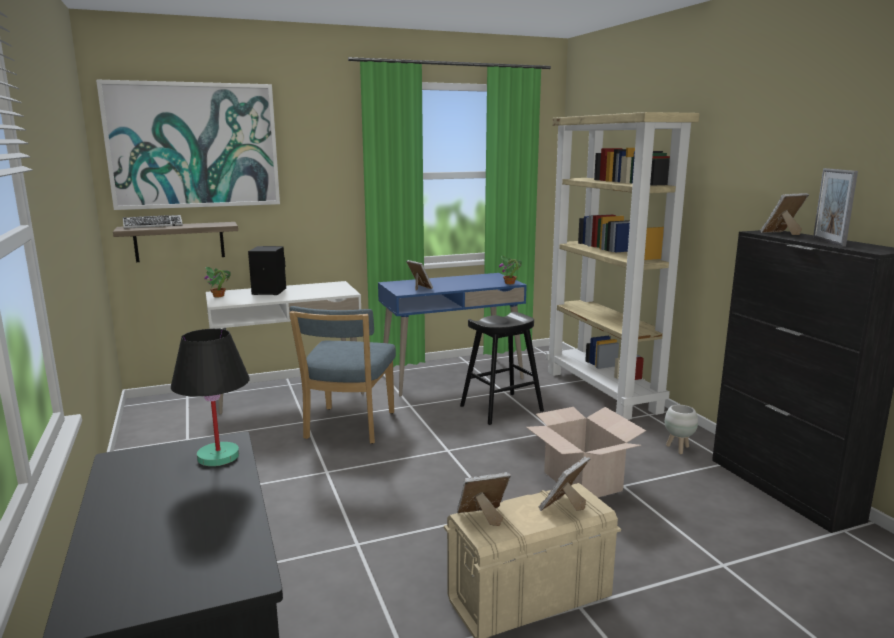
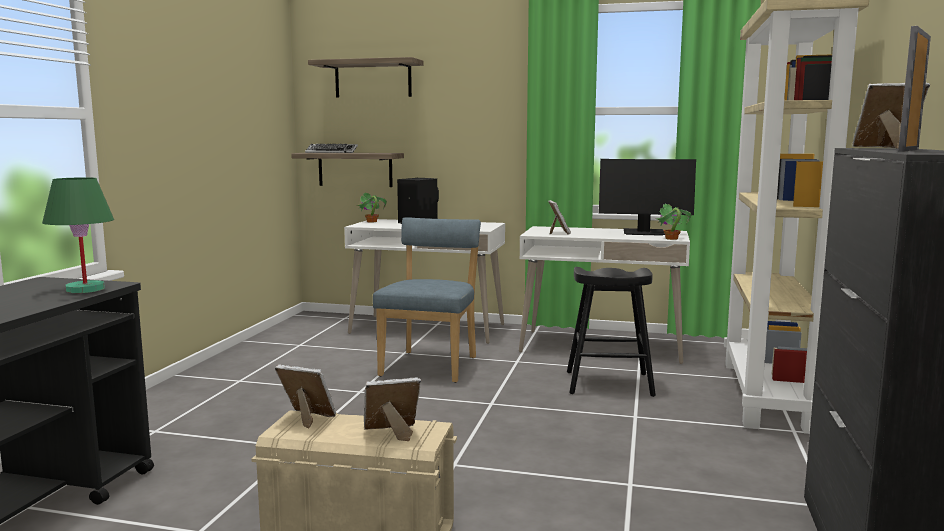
camera: 35 degrees right, 5 degrees down
(194, 145) = (373, 79): picture -> shelf
(218, 457) = (84, 289): black table lamp -> green table lamp
(348, 427) = (431, 365): blue chair -> blue chair turned 150 degrees clockwise
(451, 376) = (601, 346): blue desk -> white desk
(478, 279) = (643, 233): none -> monitor
(583, 481) = (588, 466): cardboard box -> none
(678, 449) = (772, 473): white planter -> none

